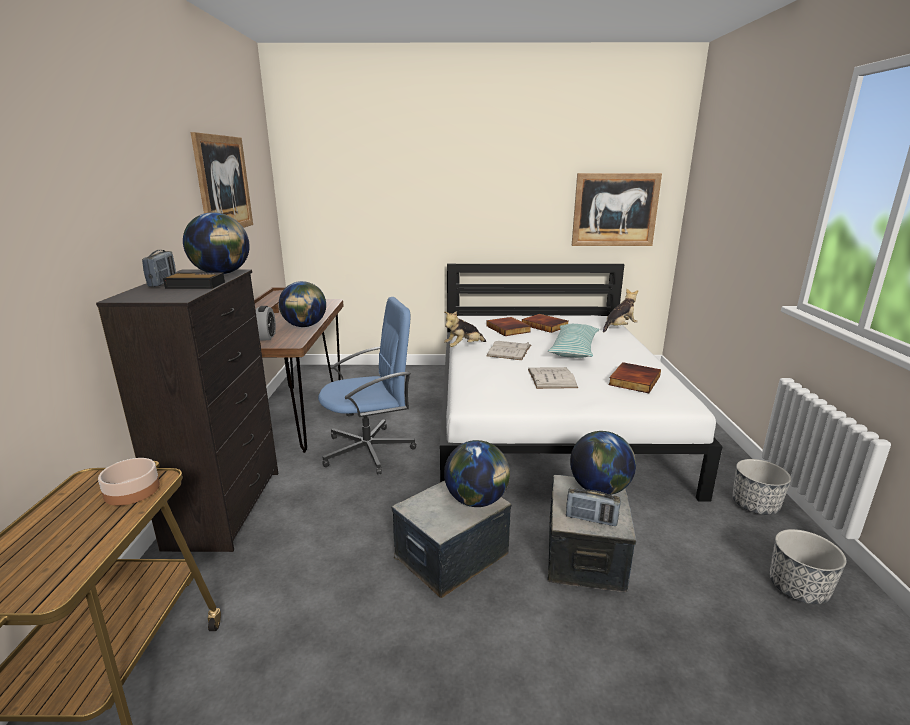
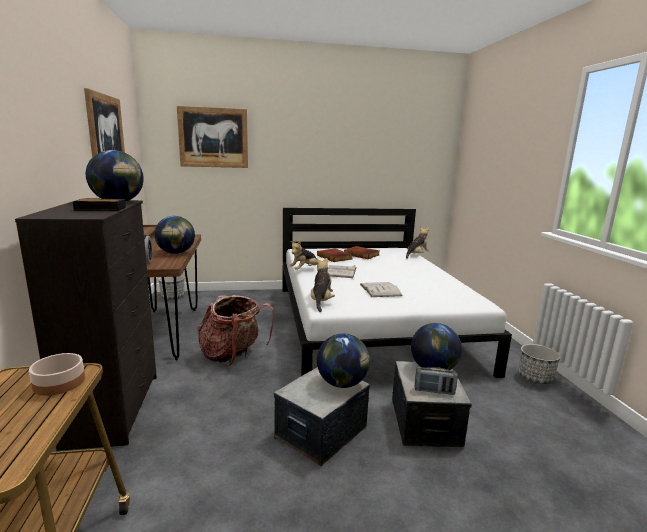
camera: 10 degrees left, 5 degrees down
(163, 282) = (68, 207): radio -> none
(369, 450) = (233, 355): blue office chair -> backpack
(470, 392) = (321, 301): none -> plush toy
(574, 349) = (389, 270): pillow -> none
(615, 210) = (408, 169): picture -> picture (213, 137)
(633, 380) = (440, 289): book -> none
(797, 587) = (580, 433): planter -> planter (173, 297)

